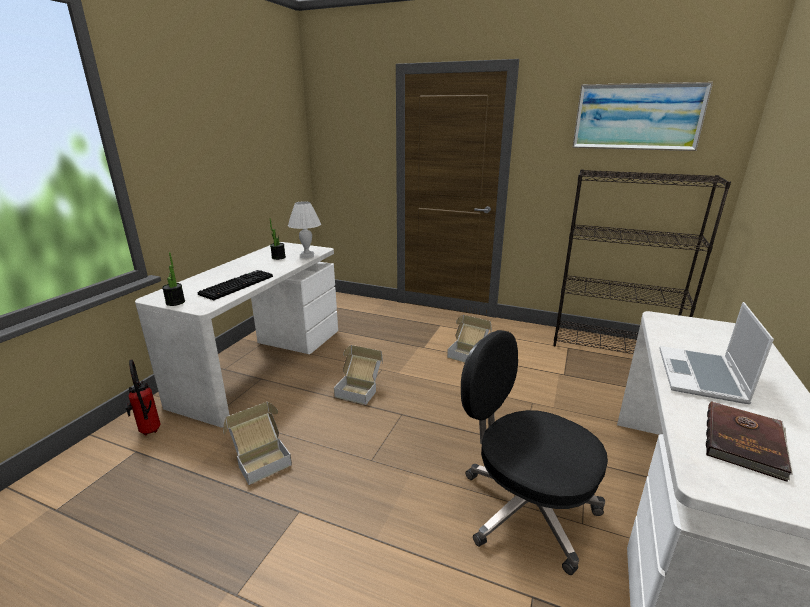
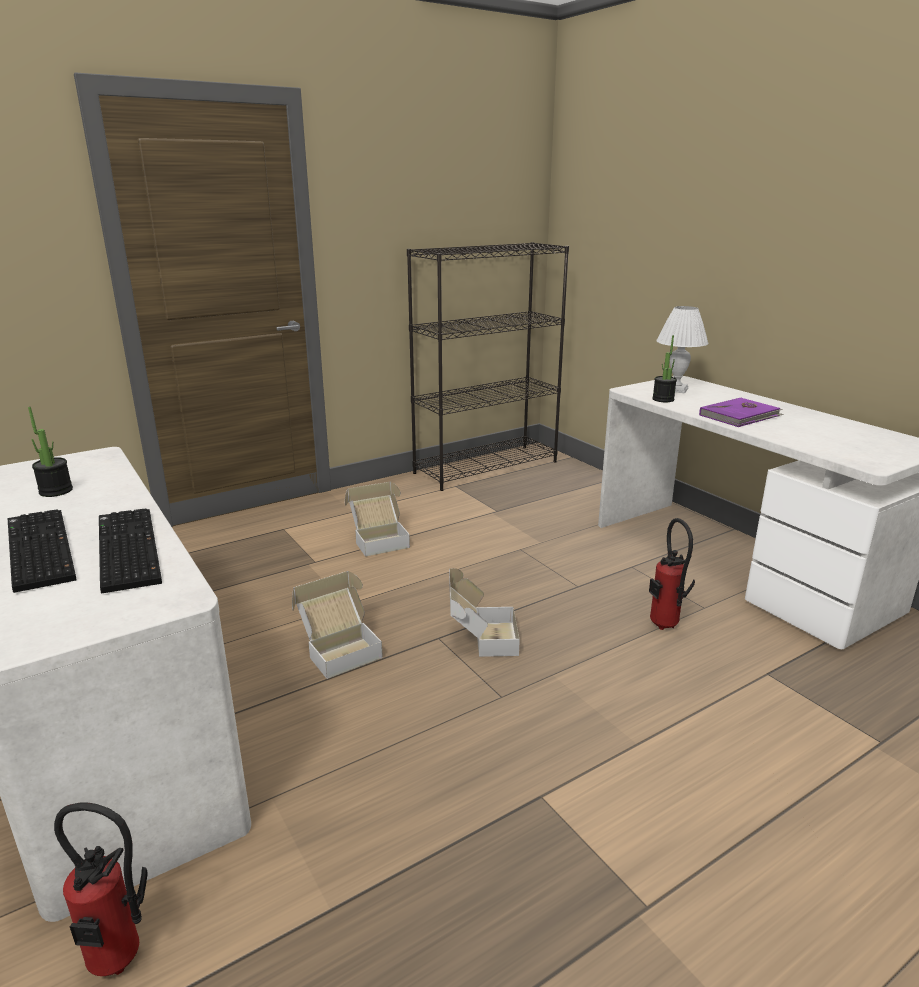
camera: 55 degrees left, 0 degrees up
(175, 302) = (92, 624): potted plant -> potted plant (663, 399)
(226, 274) = (37, 550): none -> keyboard
(261, 459) = (391, 805): cardboard box -> cardboard box (480, 639)
(306, 255) = (105, 470): white table lamp -> white table lamp (676, 390)
(525, 508) = (664, 627): black office chair -> fire extinguisher
(637, 117) = (451, 177): picture -> none
(702, 377) = (740, 416): laptop -> purple book
(745, 442) = (834, 438): brown book -> none

